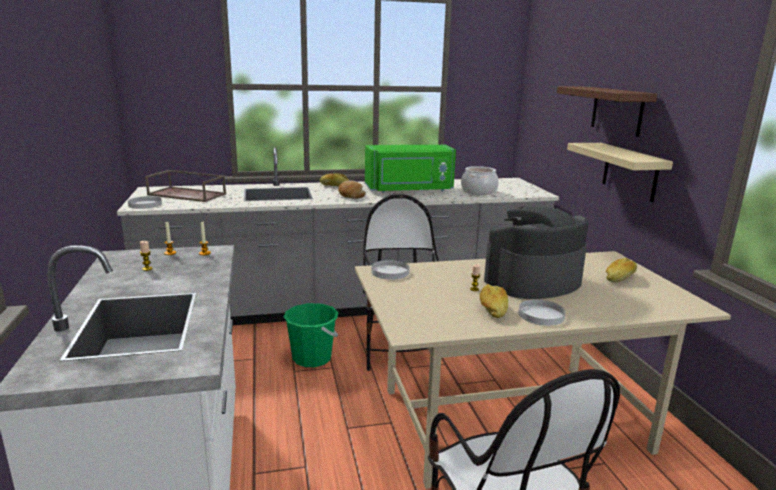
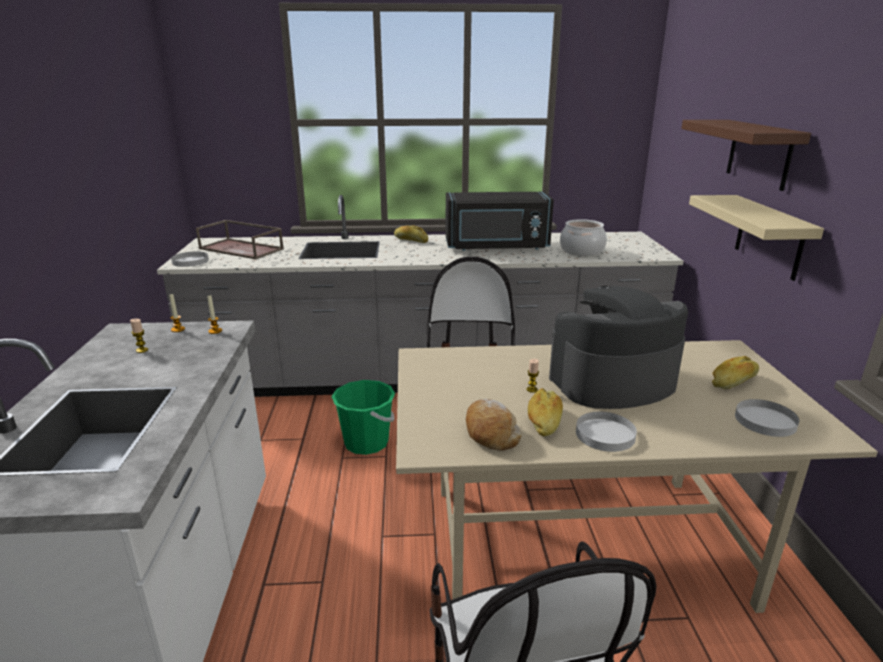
camera: 10 degrees right, 5 degrees up
(350, 195) = (423, 253): bread -> bread (490, 432)
(390, 272) = (436, 359): white plate -> white plate (764, 421)
(409, 190) = (497, 247): green microwave -> black microwave

